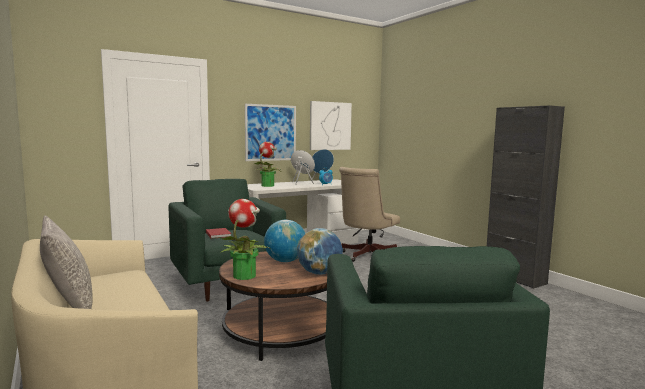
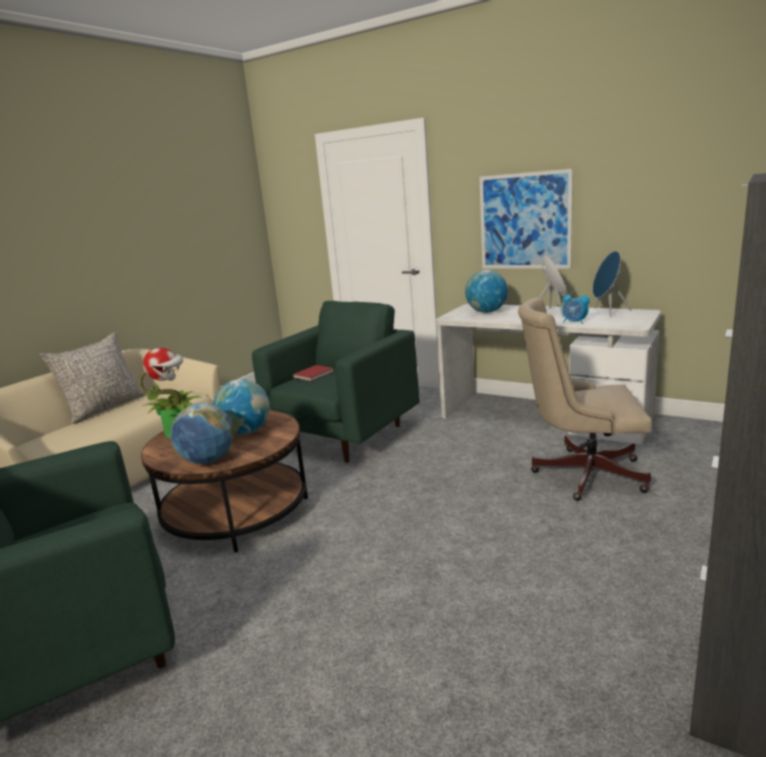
camera: 65 degrees right, 10 degrees up
(268, 185) = (486, 312): potted plant -> globe
(330, 126) = (654, 200): picture -> none

